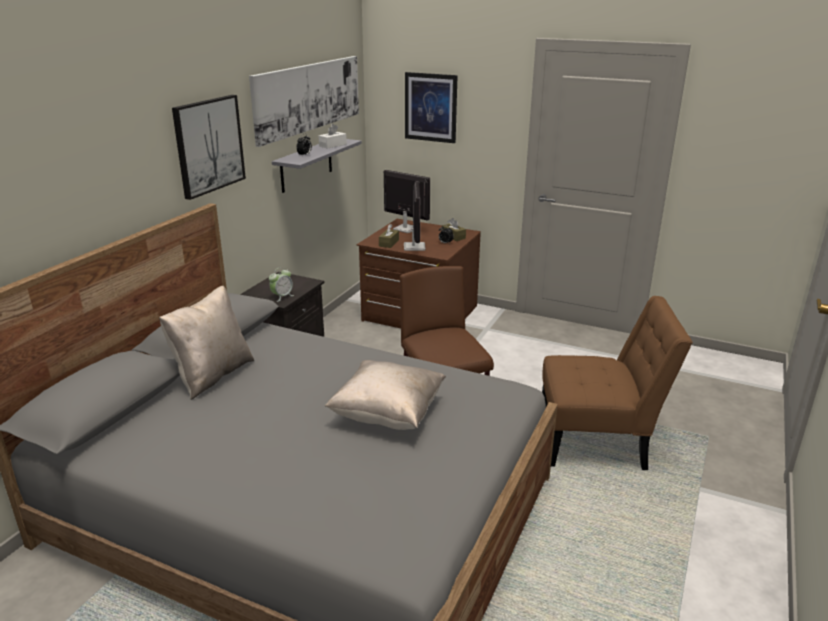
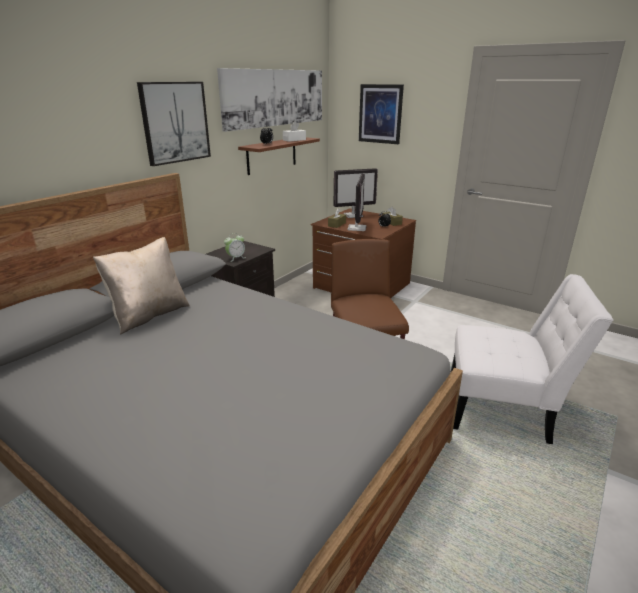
camera: 10 degrees right, 0 degrees up
(306, 165) = (272, 155): grey shelf -> brown shelf
(387, 415) = (288, 365): beige pillow -> none
(405, 229) = (353, 215): monitor -> monitor turned 120 degrees clockwise
(598, 441) = (503, 409): brown chair -> white chair

